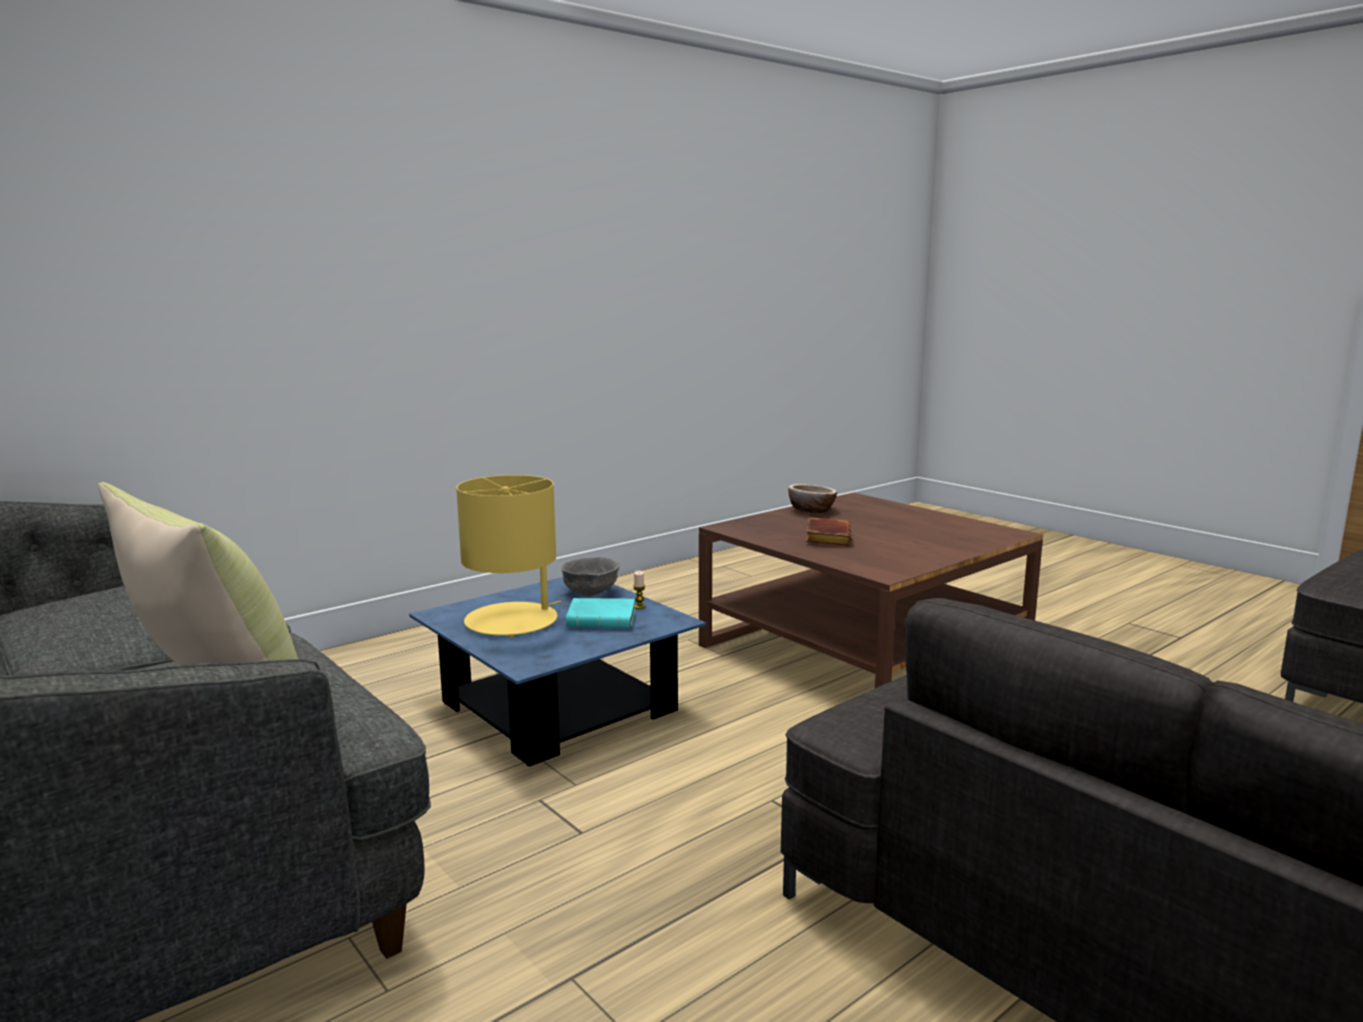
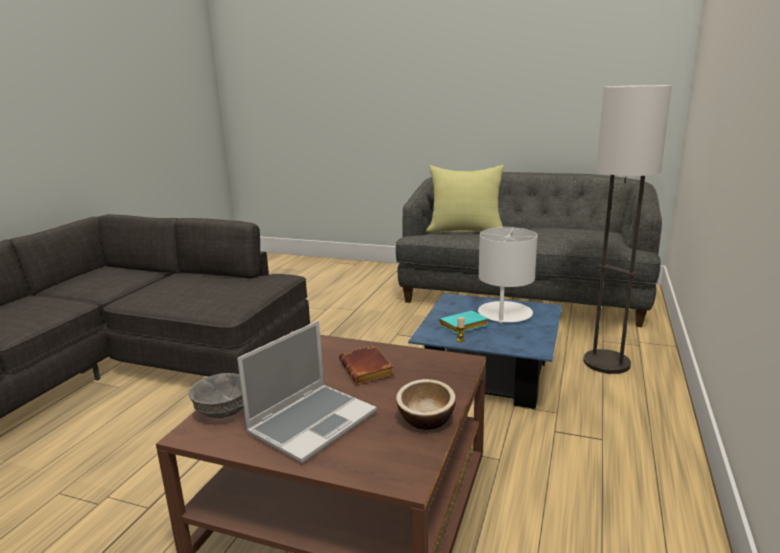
camera: 150 degrees right, 5 degrees up
(391, 674) = (607, 363): none -> floor lamp
(512, 621) = (504, 313): yellow table lamp -> white table lamp
(591, 592) = (508, 342): grey bowl -> grey bowl (222, 411)
(904, 522) = (312, 422): none -> laptop

